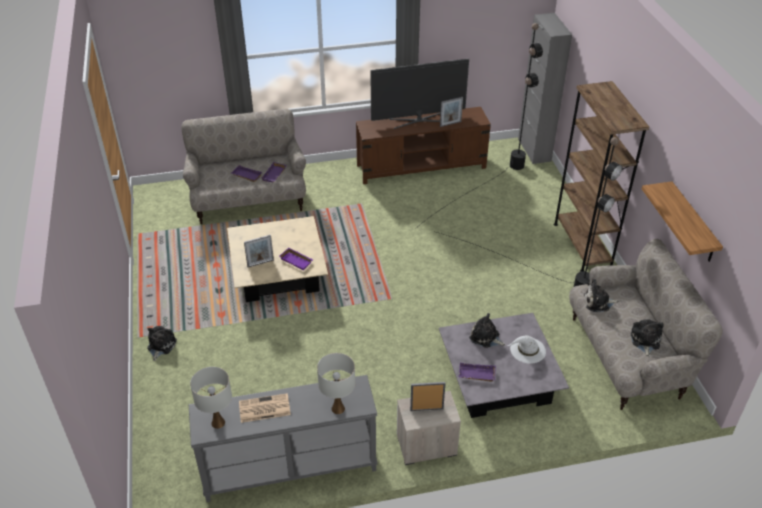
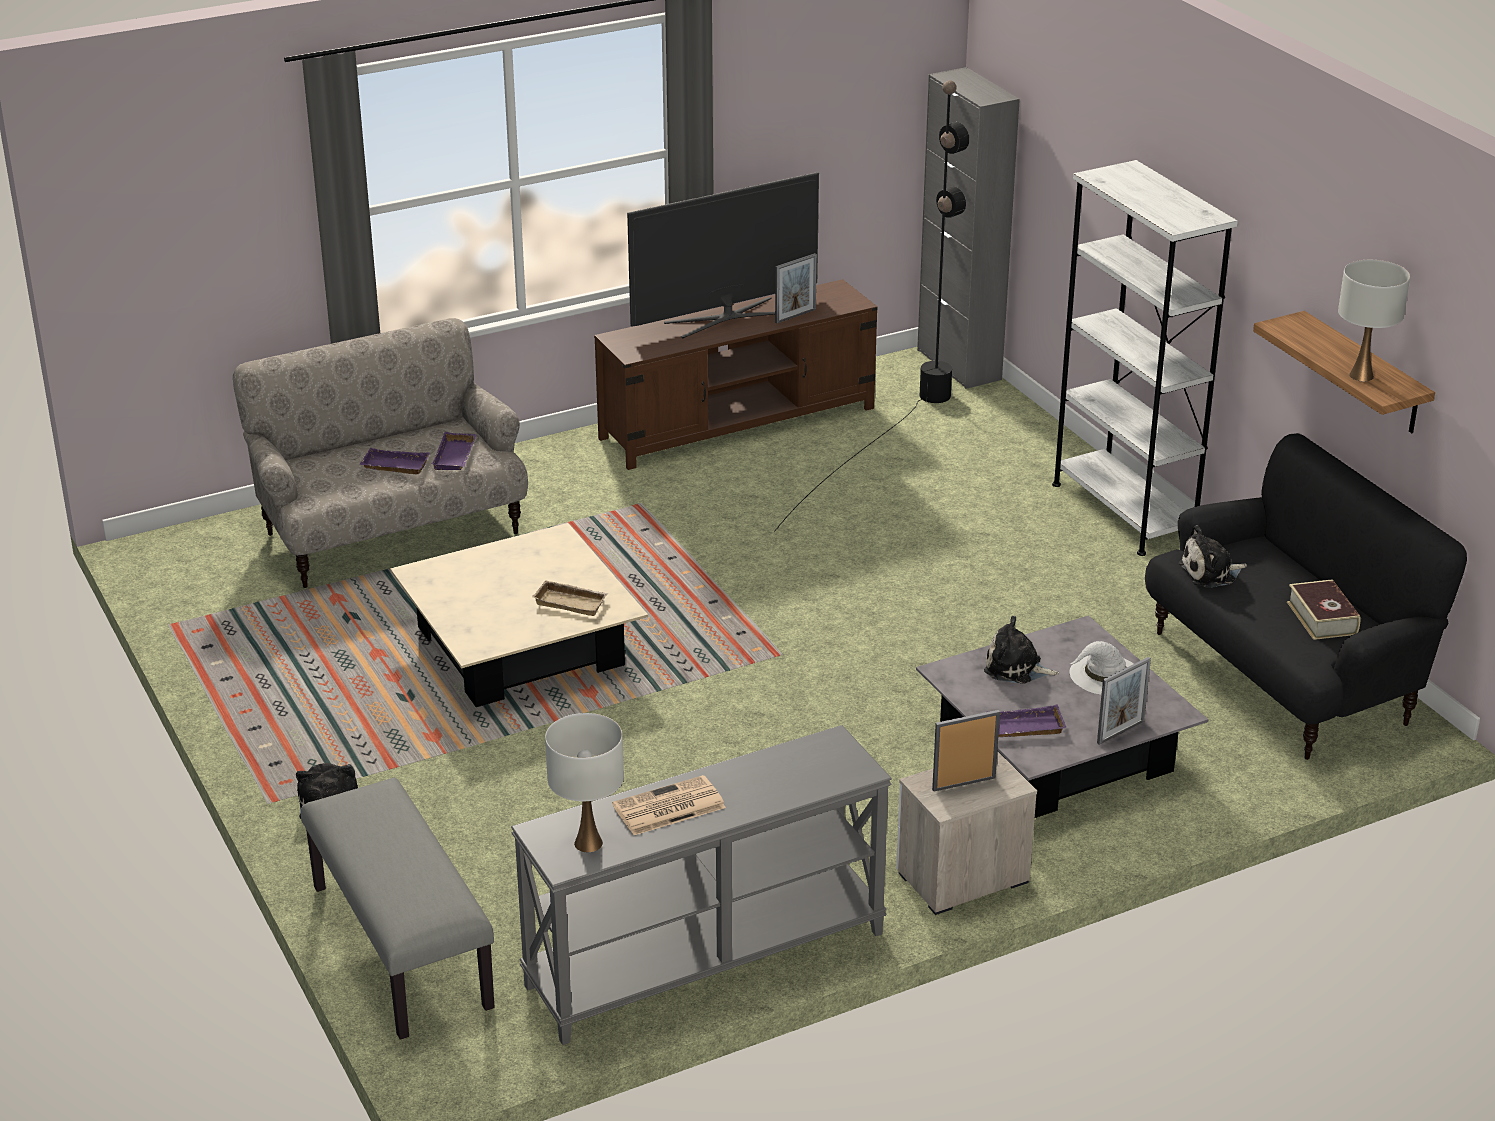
camera: 15 degrees left, 10 degrees down
(159, 428) = (399, 946): none -> grey bench
(260, 263) = (496, 618): picture frame -> picture frame (1120, 732)
(297, 260) = (572, 602): purple tray -> beige tray
(338, 409) = (814, 783): white table lamp -> white table lamp (1361, 376)
(538, 271) = (1056, 567): black floor lamp -> none
(582, 245) = (1123, 511): brown bookcase -> white bookcase
(627, 357) = (1284, 676): beige sofa -> black sofa
(645, 341) = (1322, 618): plush toy -> book

